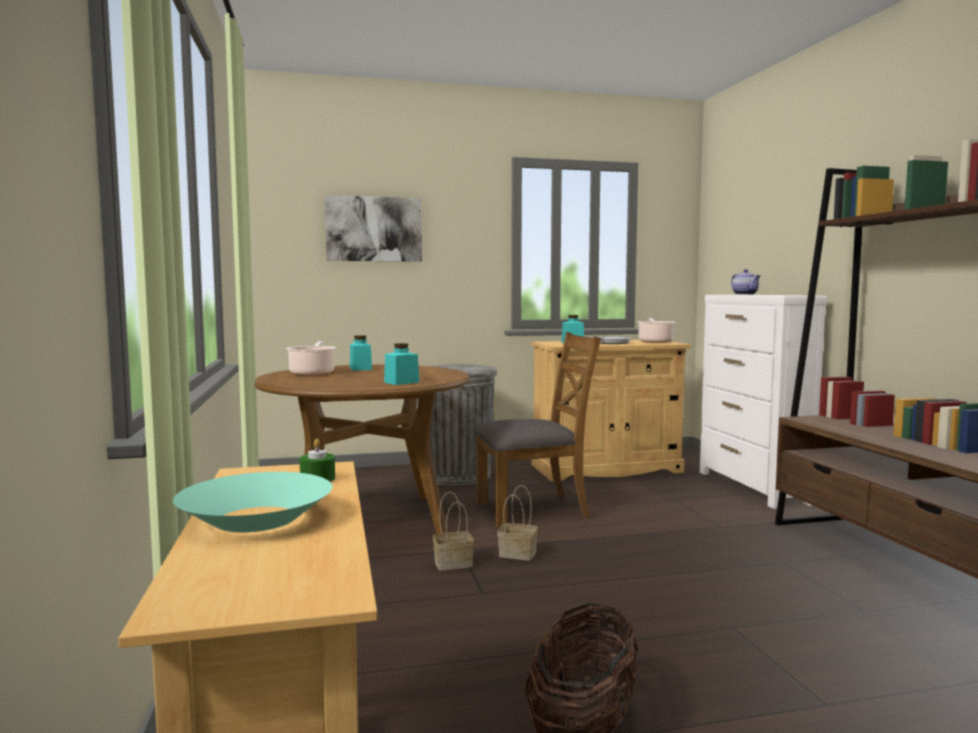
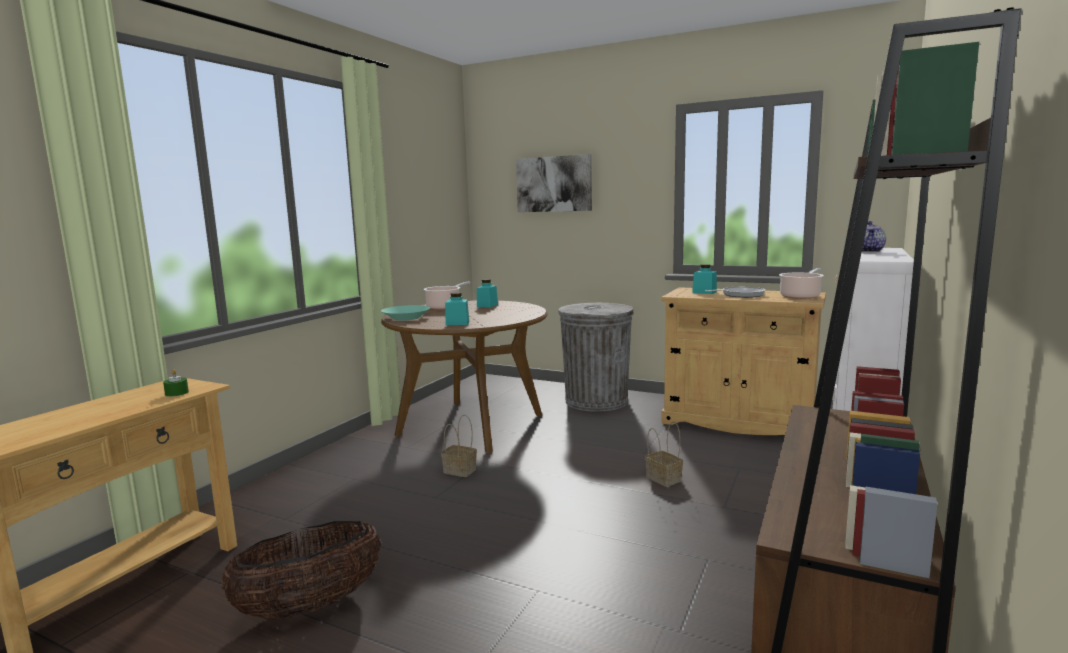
camera: 40 degrees right, 5 degrees up
(256, 518) = (87, 410): turquoise bowl -> turquoise bowl (406, 318)
(516, 554) = (510, 477): basket -> basket (662, 478)
(533, 509) = (595, 445): brown chair -> none

